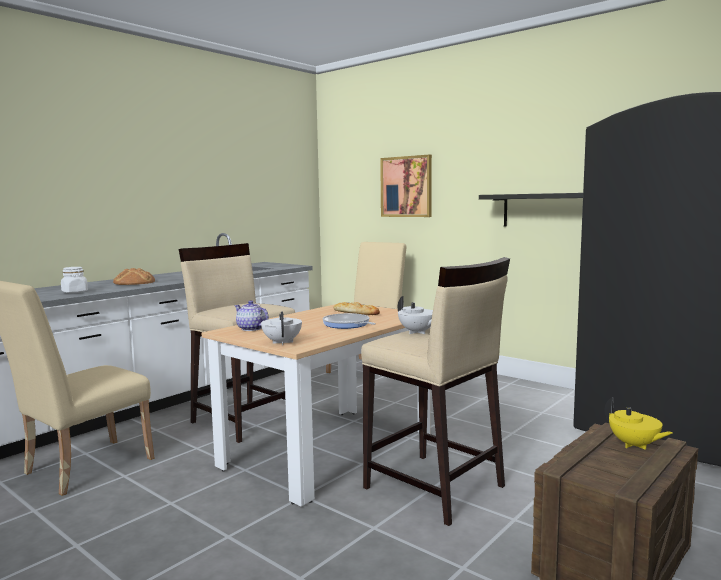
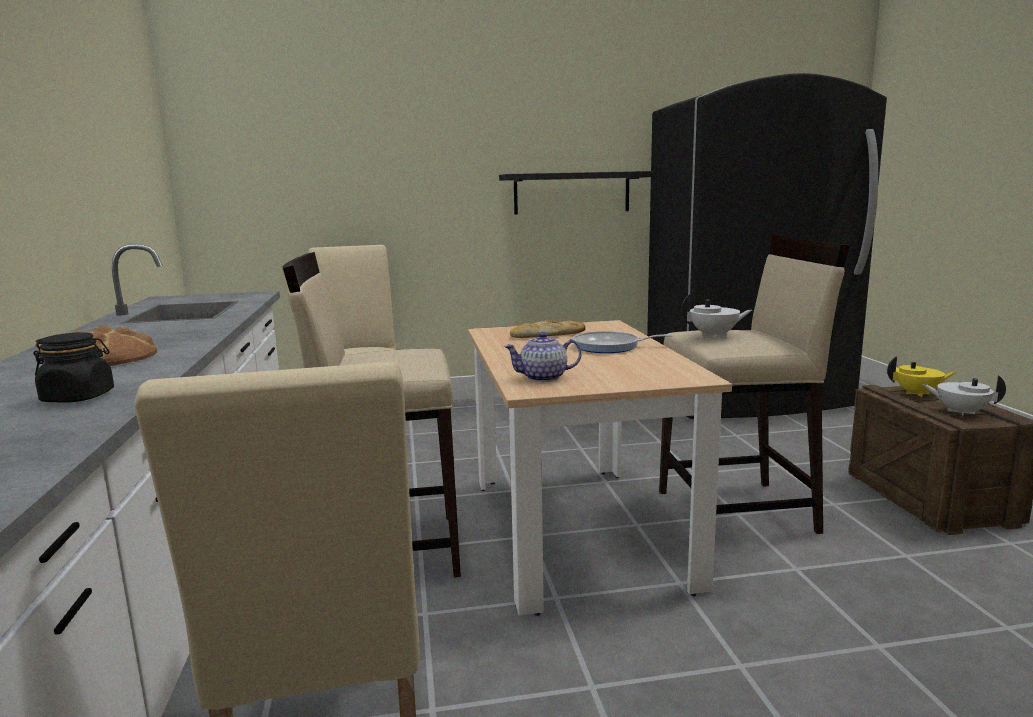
camera: 50 degrees left, 5 degrees up
(75, 292) = (78, 397): white jar -> black jar
(282, 342) = (659, 378): white teapot -> white teapot (960, 412)
(406, 186) = (359, 163): picture -> none

